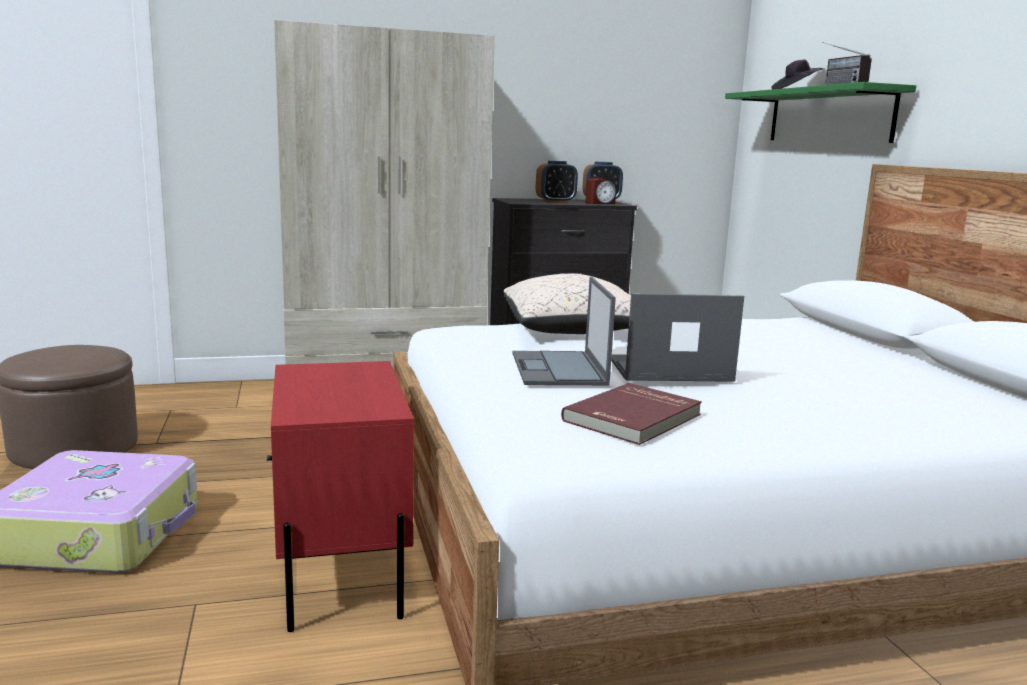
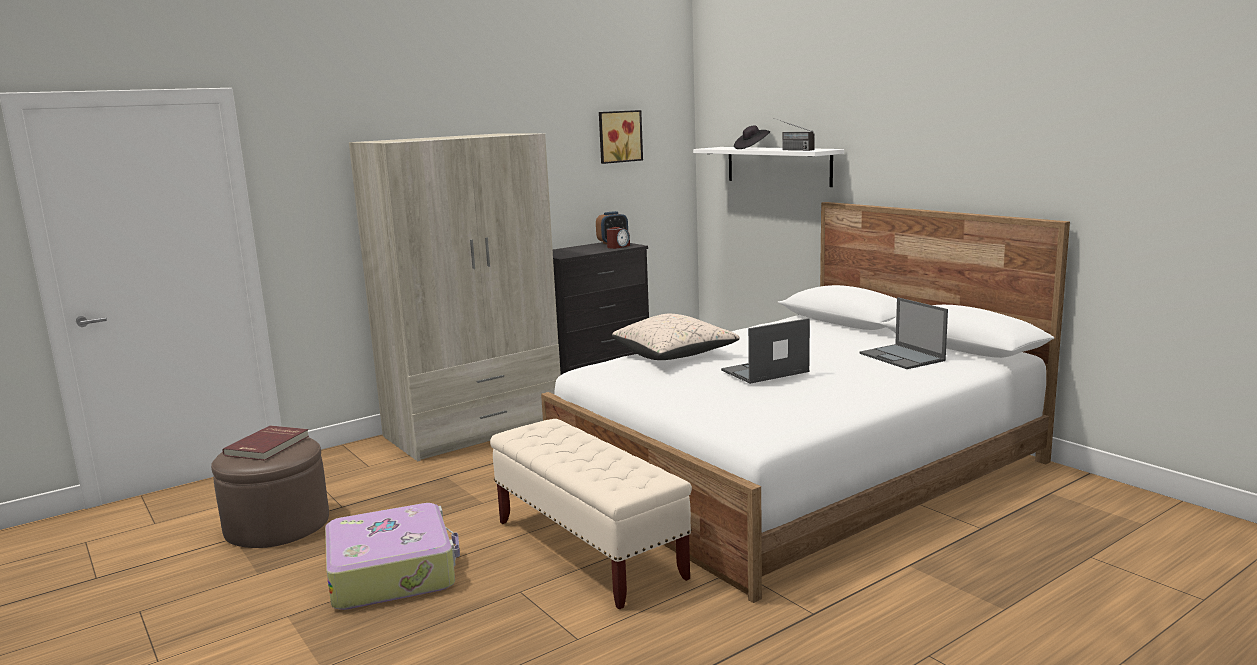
camera: 20 degrees left, 0 degrees up
(340, 569) = (588, 550): red nightstand -> beige bench
(555, 201) = (584, 250): alarm clock -> none
(559, 369) = (703, 384): laptop -> laptop (902, 357)
(633, 71) = (619, 136): none -> picture
(634, 418) = (781, 405): red book -> red book (268, 446)
(829, 116) = (778, 165): green shelf -> white shelf

